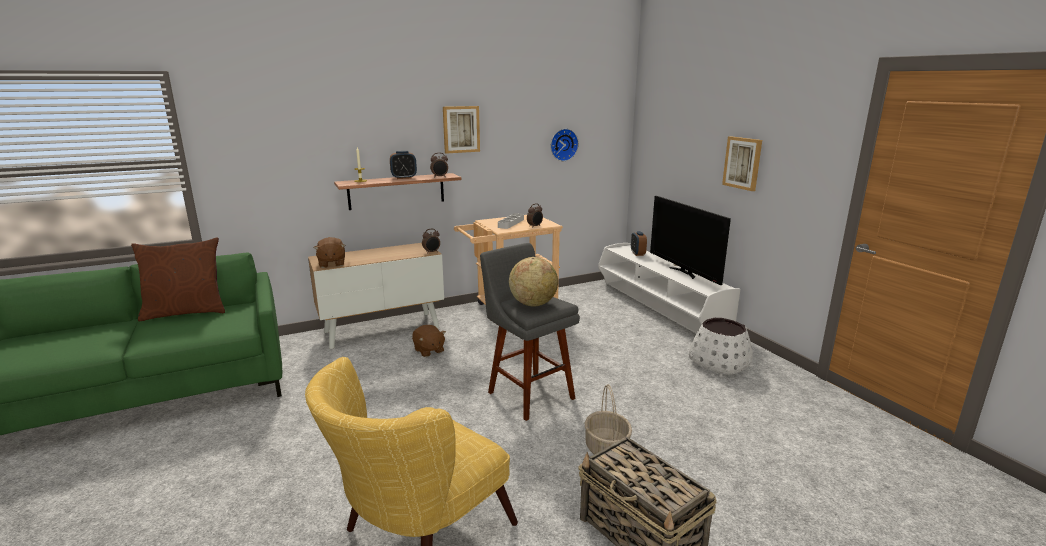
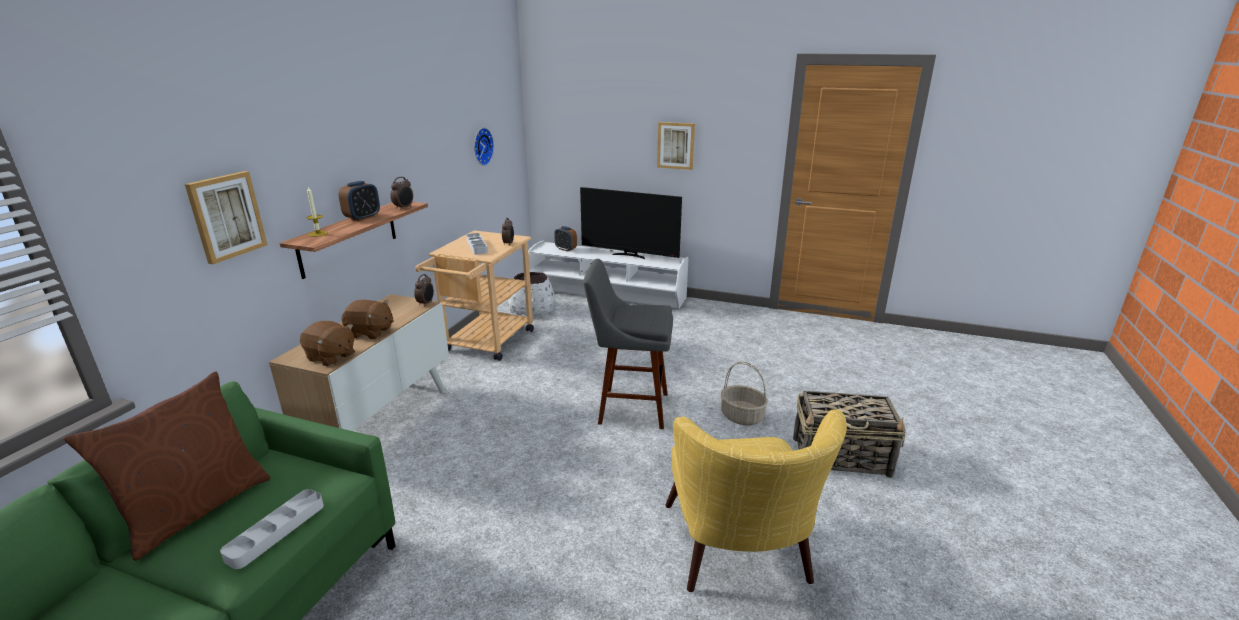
camera: 45 degrees left, 5 degrees up
(183, 335) = (276, 531): none -> grey tray
(429, 350) = (477, 417): brown plush toy -> brown plush toy (370, 332)
(461, 129) = (399, 143): picture -> picture (226, 216)
(533, 304) = (644, 316): globe -> none
(719, 362) = (709, 322): white planter -> white planter (532, 308)

